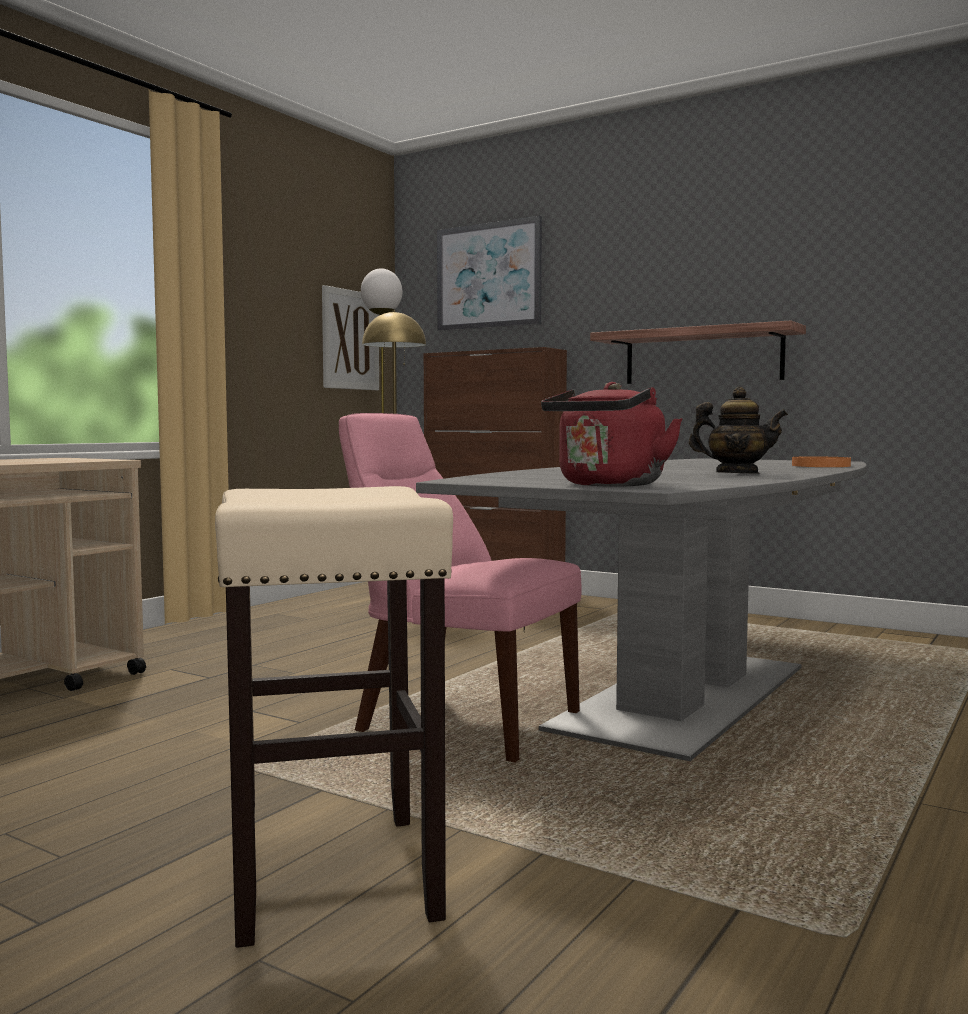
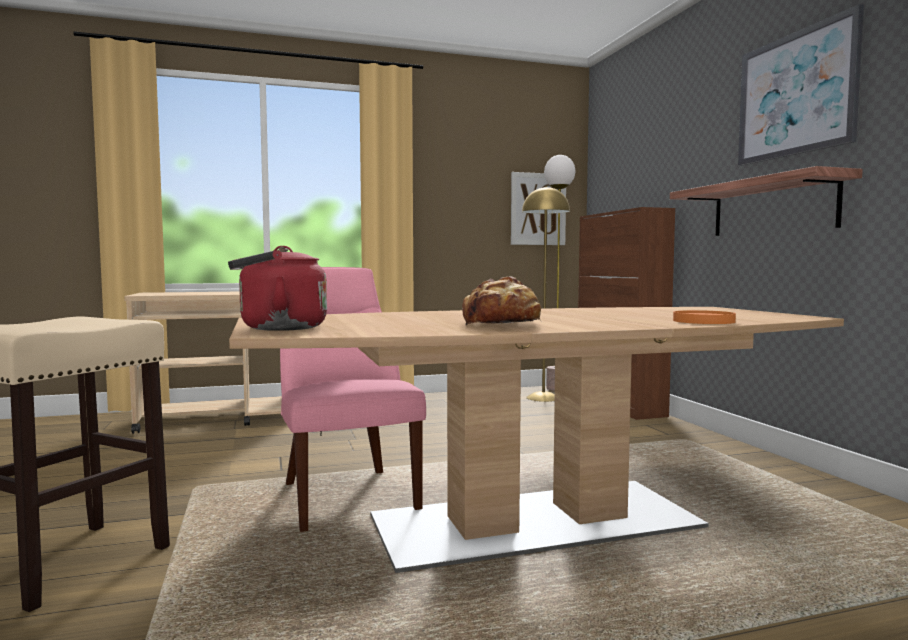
camera: 40 degrees right, 0 degrees up
(488, 276) = (634, 151): picture -> picture (795, 94)
(685, 697) = (537, 523): grey dining table -> brown dining table
(736, 474) = (502, 325): teapot -> bread

